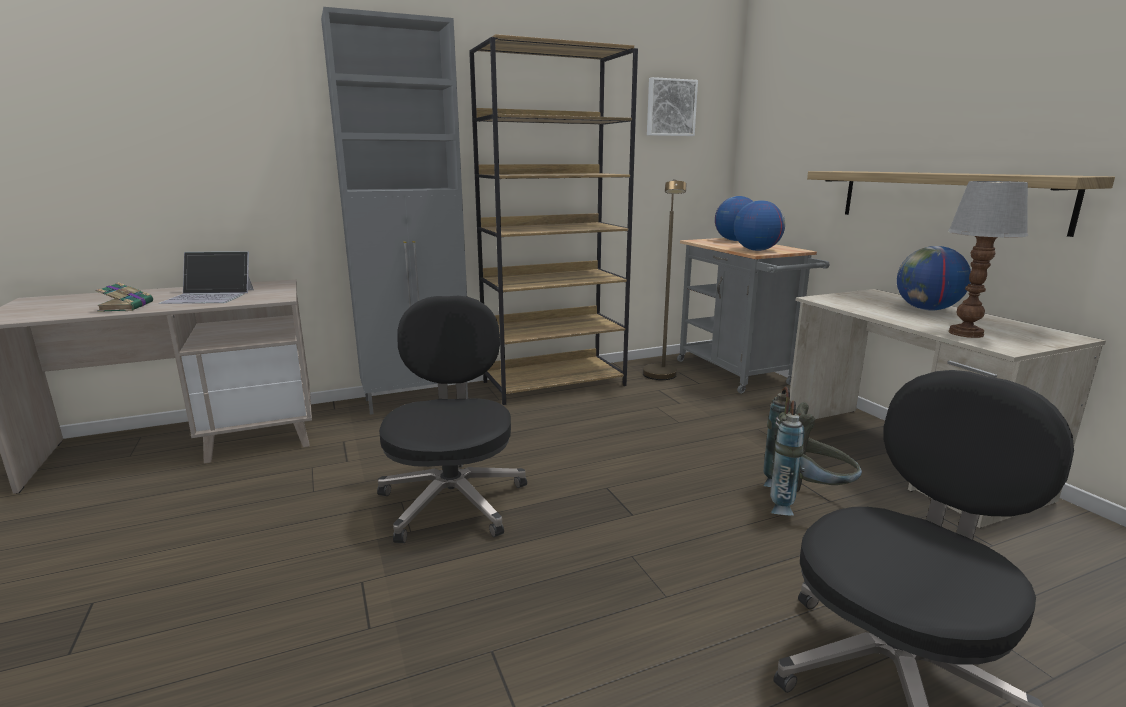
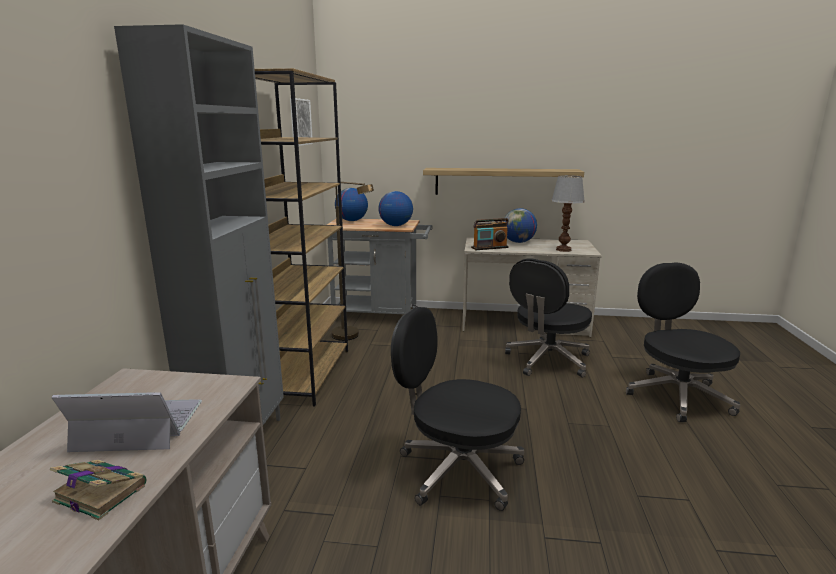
camera: 60 degrees left, 0 degrees up
(209, 296) = (138, 425): laptop -> laptop turned 120 degrees counterclockwise
(804, 503) = (547, 360): grey backpack -> black office chair
(847, 303) = (489, 247): none -> radio

